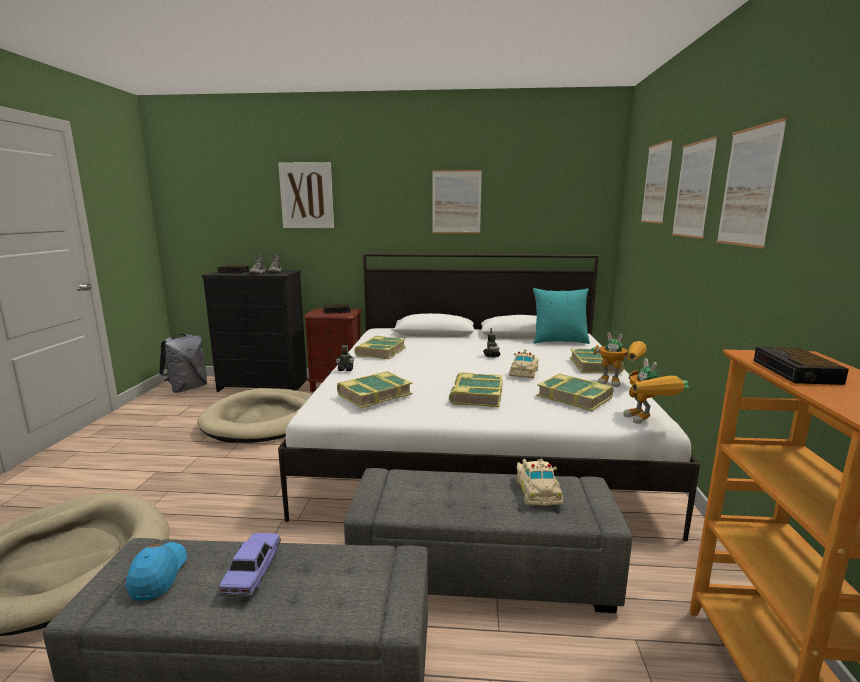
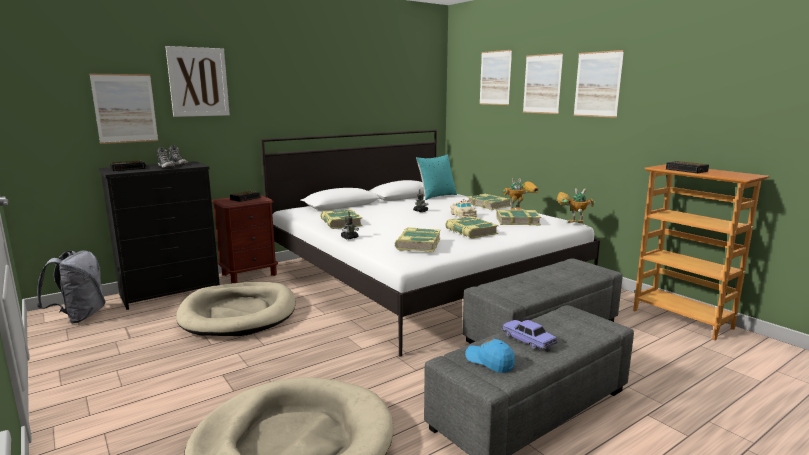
camera: 40 degrees left, 0 degrees up
(456, 202) = (338, 89): picture -> picture (125, 108)
(538, 490) = (563, 270): beige toy car -> none
(647, 422) = (570, 224): toy robot -> toy robot turned 150 degrees clockwise

